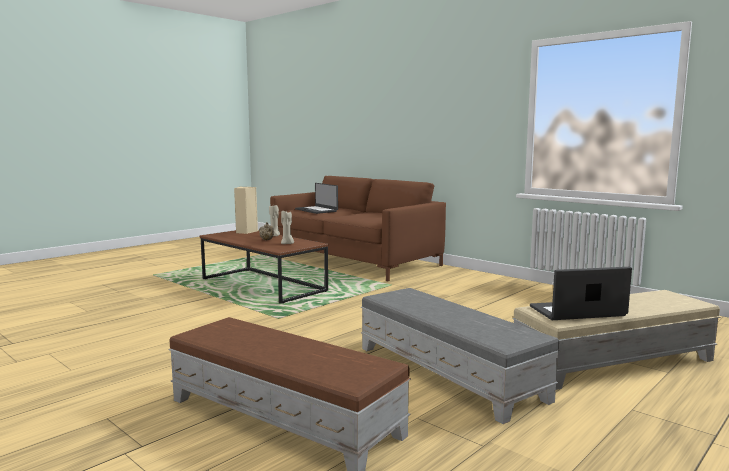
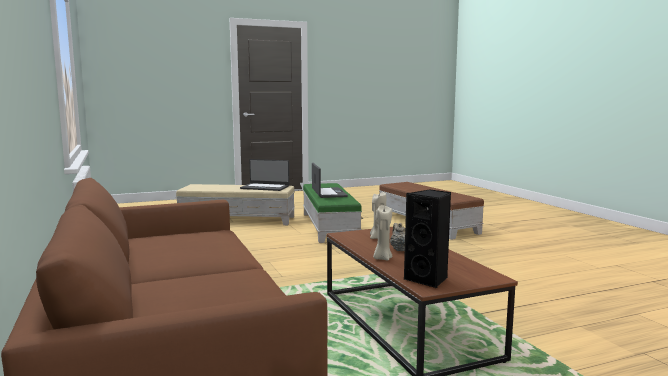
camera: 155 degrees left, 0 degrees up
(245, 232) = (428, 279): beige speaker -> black speaker
(316, 210) = (223, 294): laptop -> laptop (328, 193)
(448, 373) = (329, 226): grey ottoman -> green ottoman

